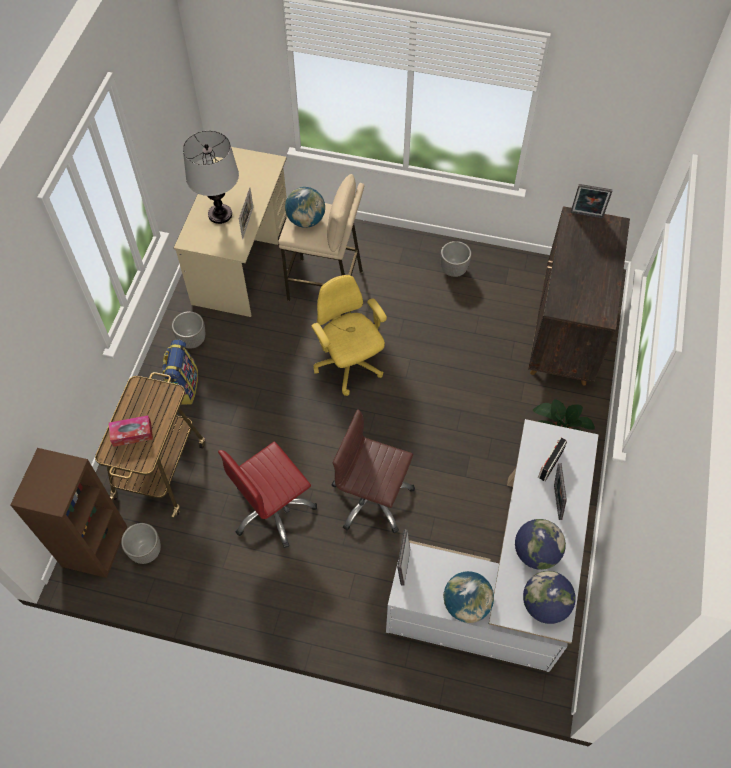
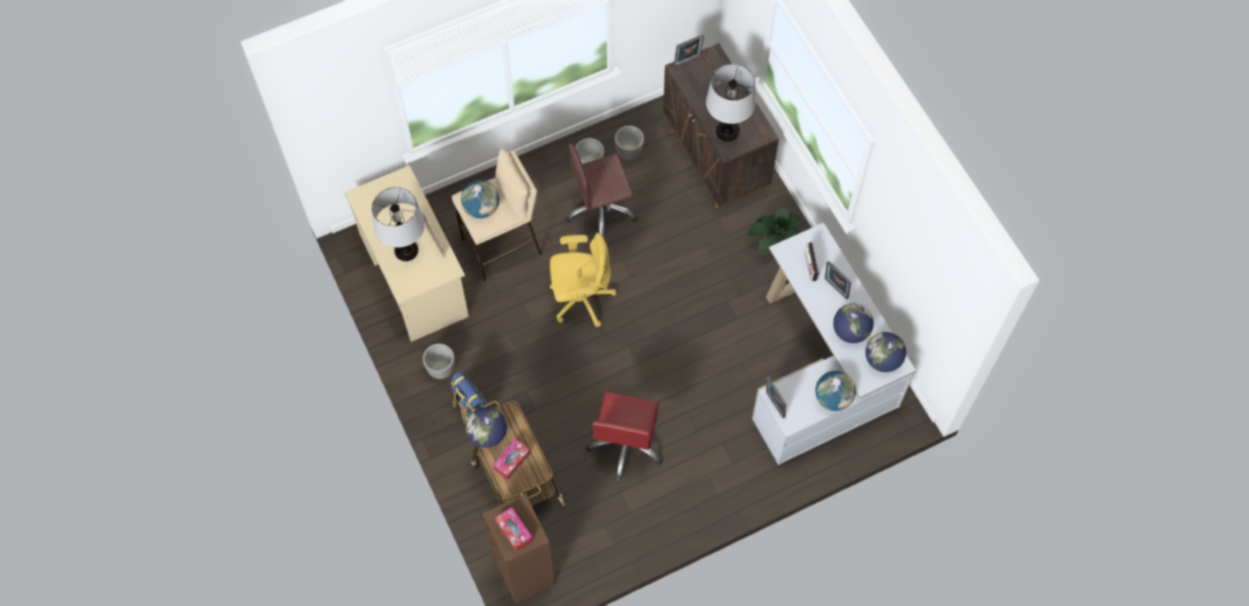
camera: 40 degrees left, 5 degrees up
(44, 484) = (514, 531): none -> tissue box
(136, 397) = (488, 434): none -> globe
(147, 551) = (566, 544): planter -> planter (629, 152)
(349, 366) = (581, 299): yellow office chair -> yellow office chair turned 150 degrees clockwise
(372, 498) = (687, 384): brown office chair -> brown office chair (601, 211)
(571, 292) = (727, 131): none -> table lamp

